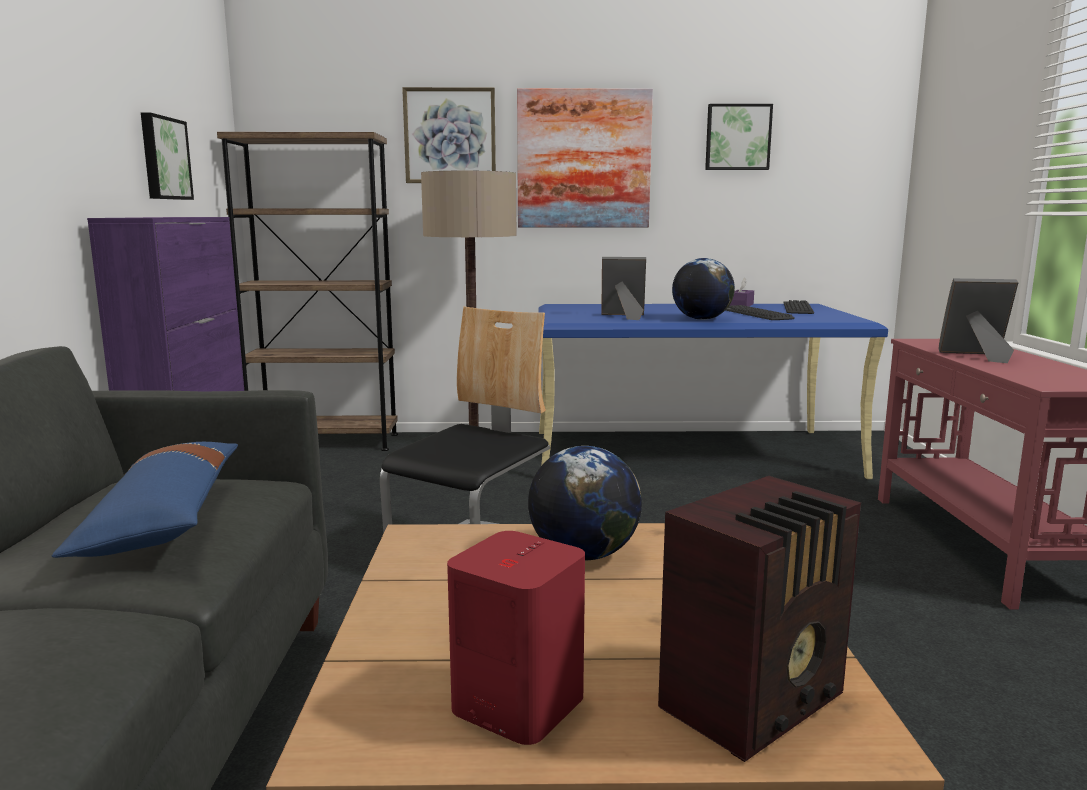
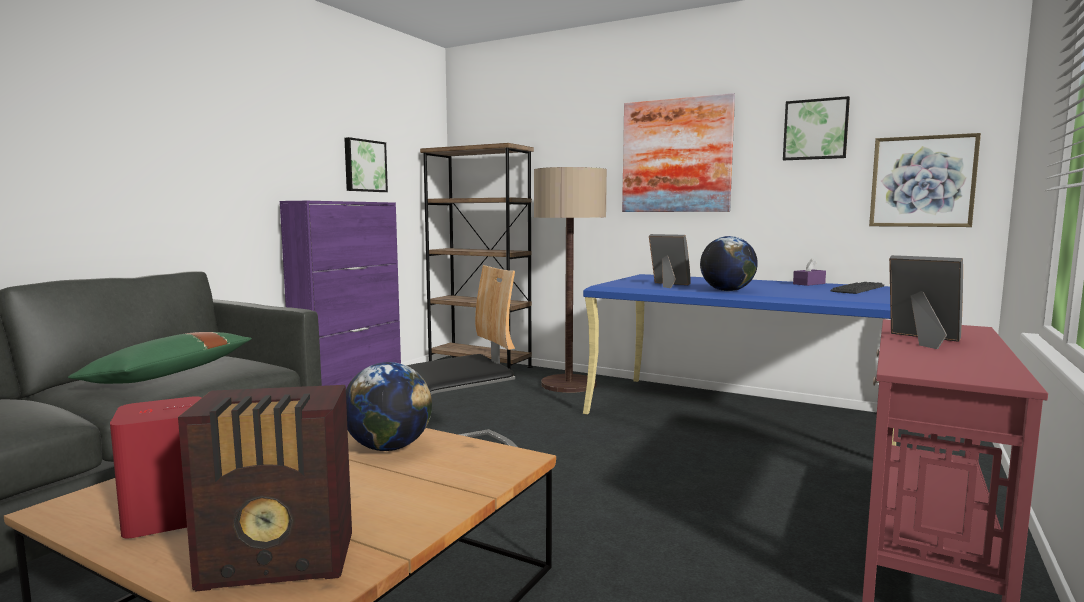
camera: 30 degrees right, 5 degrees down
(163, 520) = (170, 374): blue pillow -> green pillow
(450, 136) = (577, 143): picture -> picture (922, 181)
(756, 314) = (795, 290): keyboard -> none

